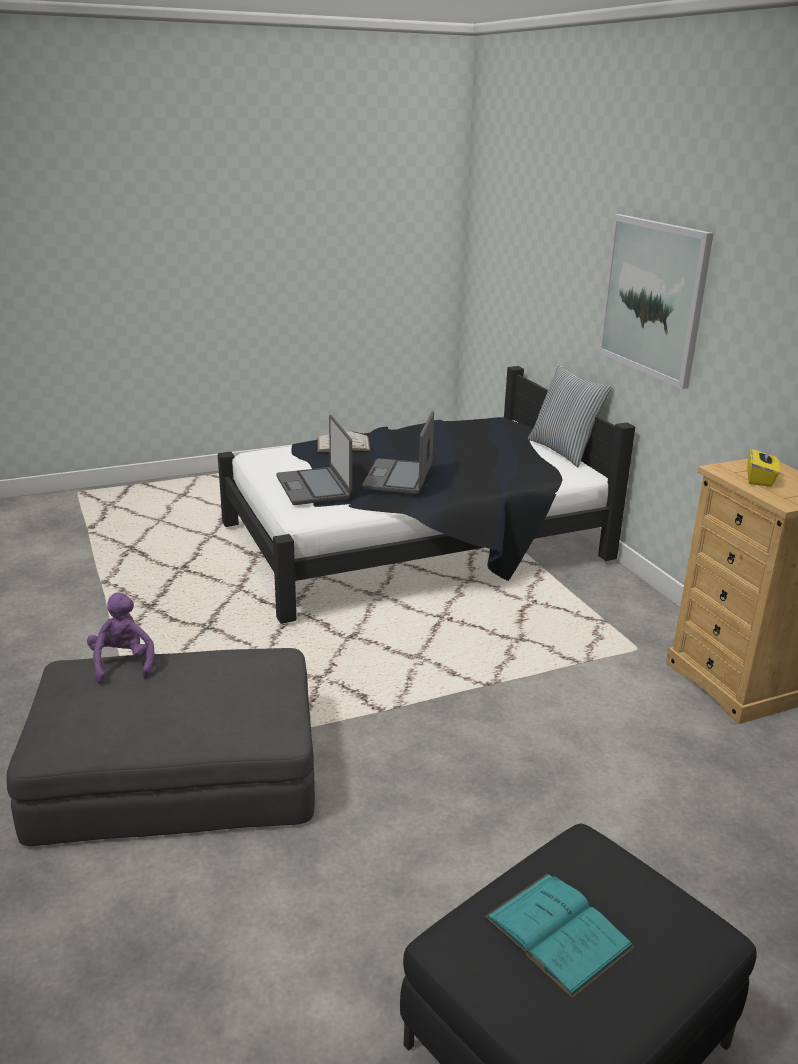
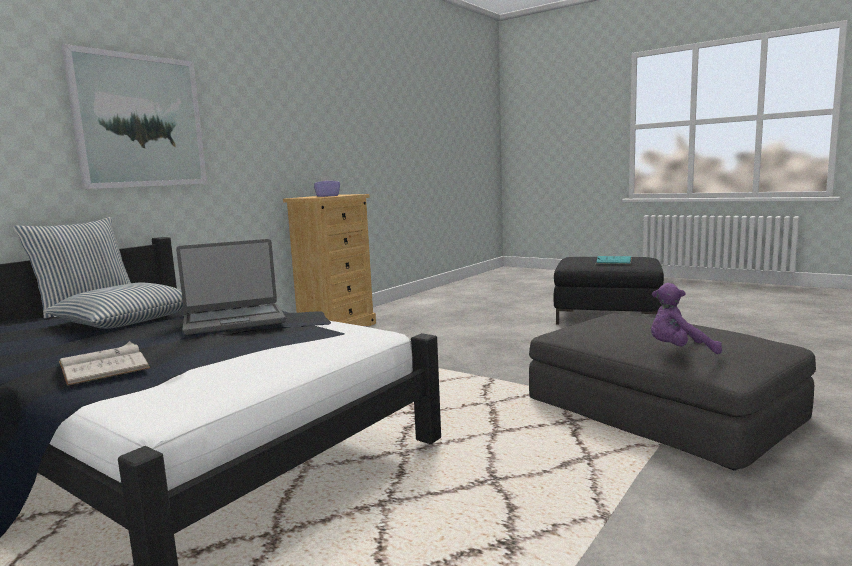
camera: 120 degrees left, 15 degrees down
(123, 663) = (679, 350): purple plush toy -> purple plush toy turned 45 degrees clockwise
(314, 487) = (293, 342): laptop -> none
(467, 455) = (127, 321): none -> pillow
(760, 479) = (327, 196): yellow tissue box -> purple tissue box

